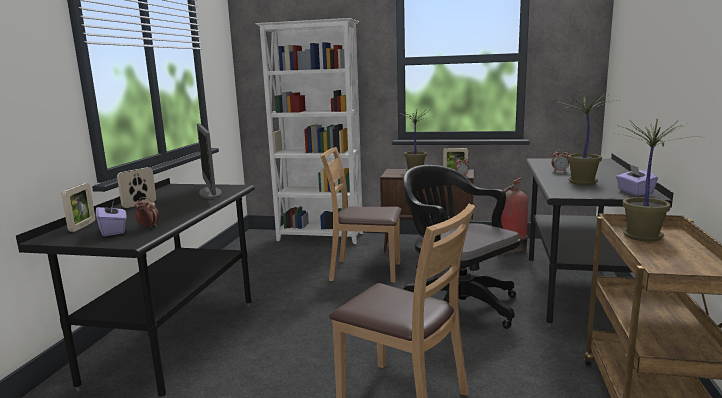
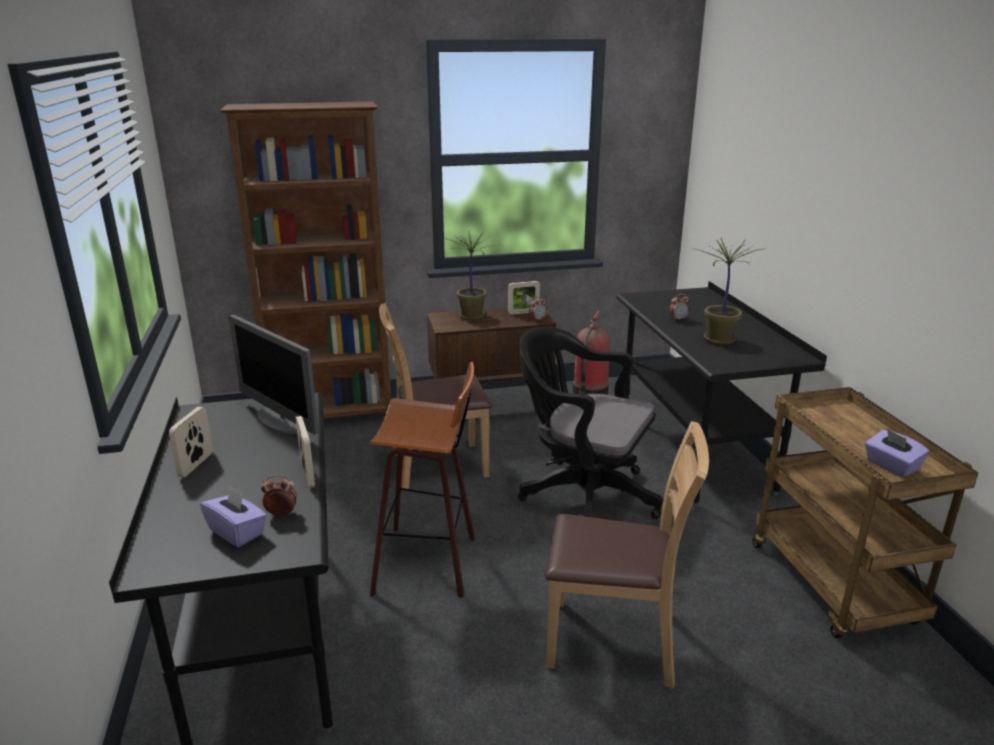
camera: 25 degrees left, 10 degrees up
(82, 226) = (169, 531): picture frame -> picture frame (308, 475)
(311, 322) = (429, 562): none -> stool
(320, 237) = (333, 416): white bookcase -> brown bookcase
(634, 192) = (782, 353): purple tissue box -> purple tissue box (891, 466)
(643, 237) = (830, 420): potted plant -> none

